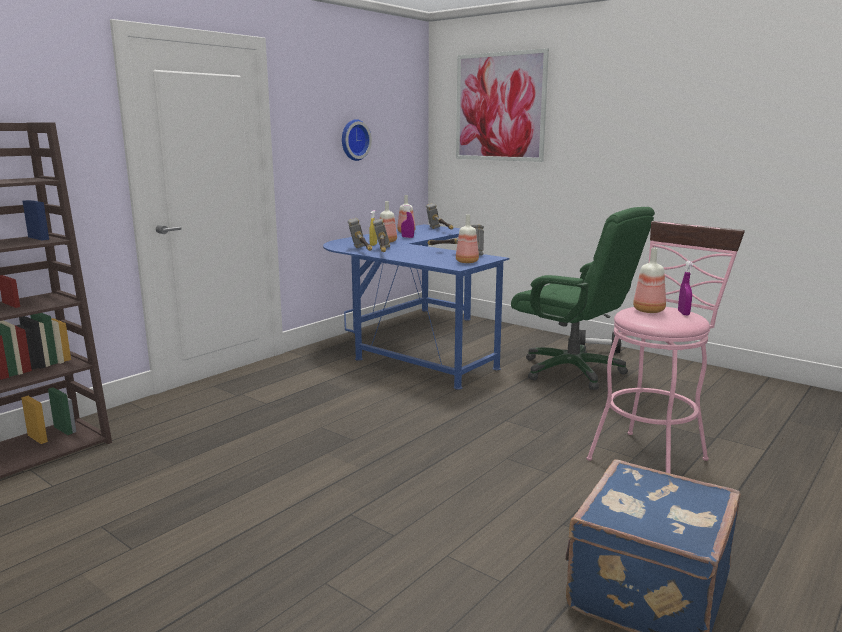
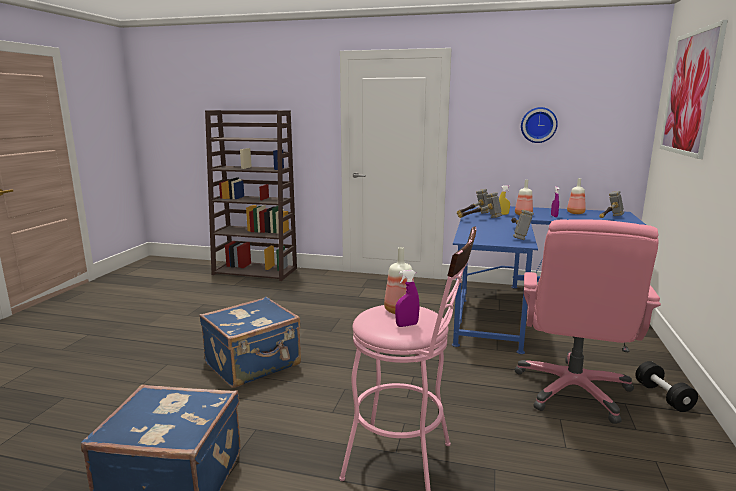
camera: 65 degrees right, 0 degrees up
(399, 505) = (254, 364): none -> blue suitcase
(467, 262) = (489, 240): bottle -> none
(573, 371) = (573, 390): green office chair -> pink office chair

